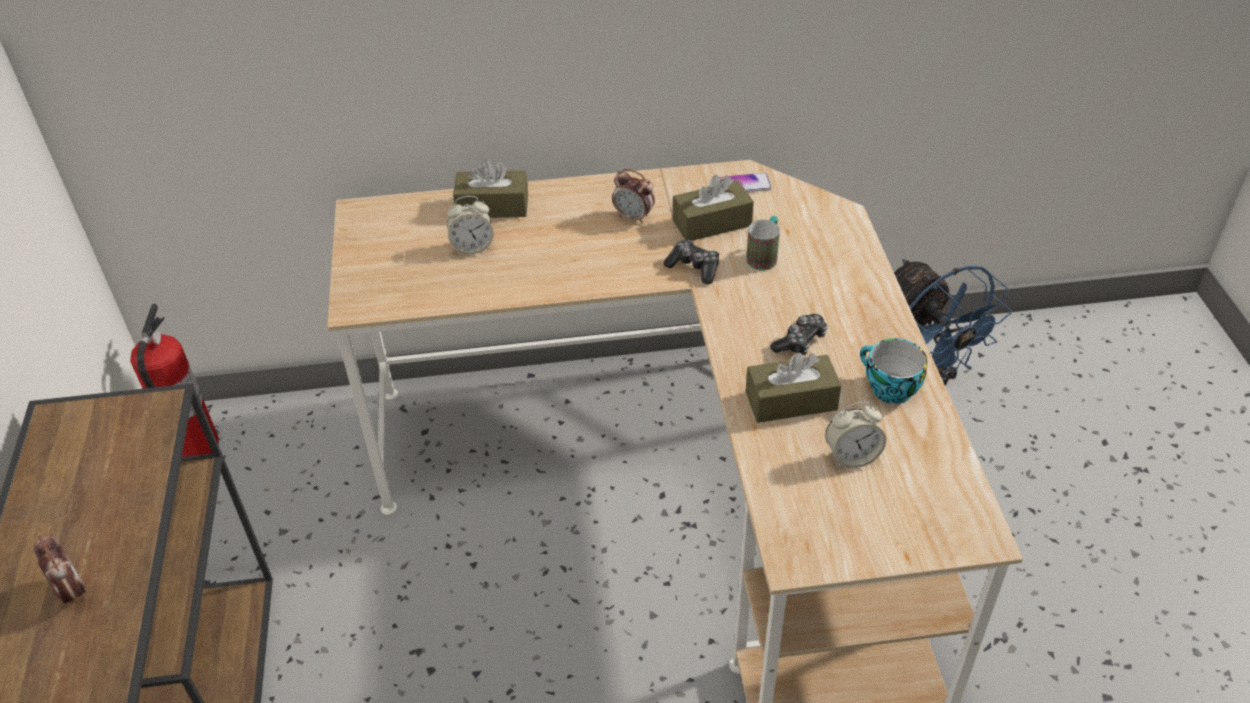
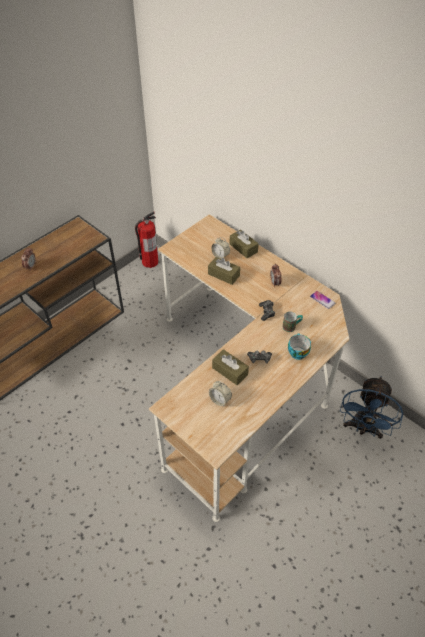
camera: 50 degrees right, 5 degrees up
(712, 223) = (293, 304): brown tissue box -> brown tissue box (223, 275)
(888, 389) = (260, 394): cup -> cup (297, 352)

